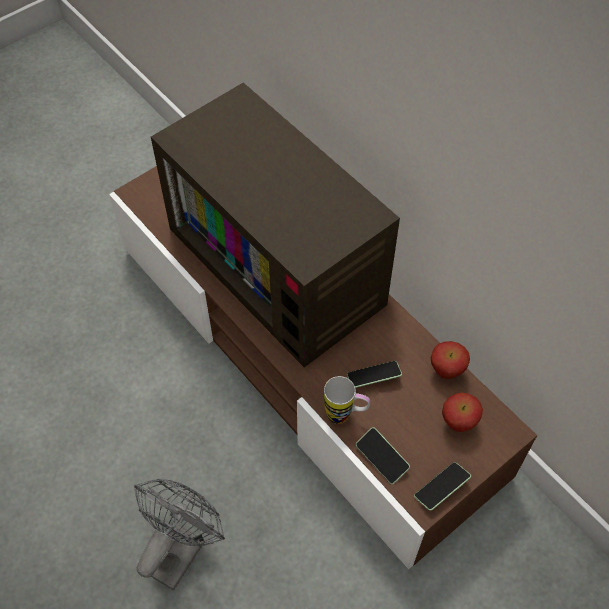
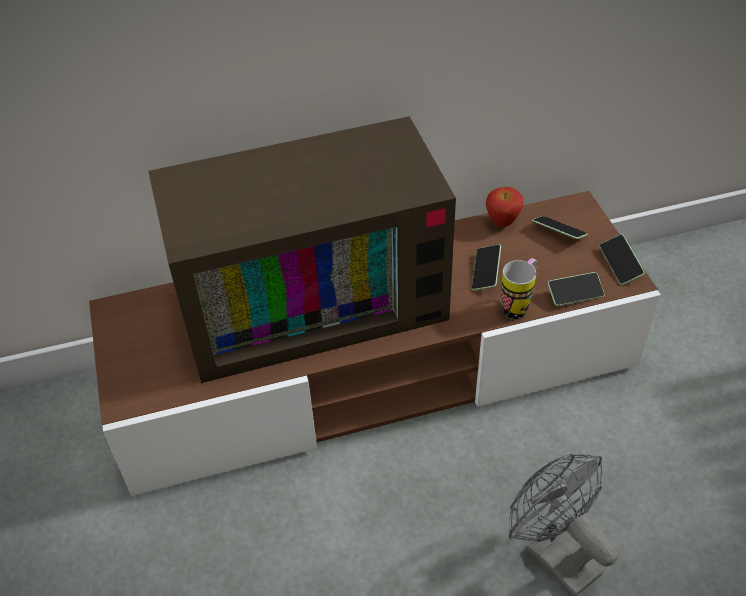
camera: 65 degrees left, 10 degrees down
(458, 423) = (558, 233): apple -> phone

